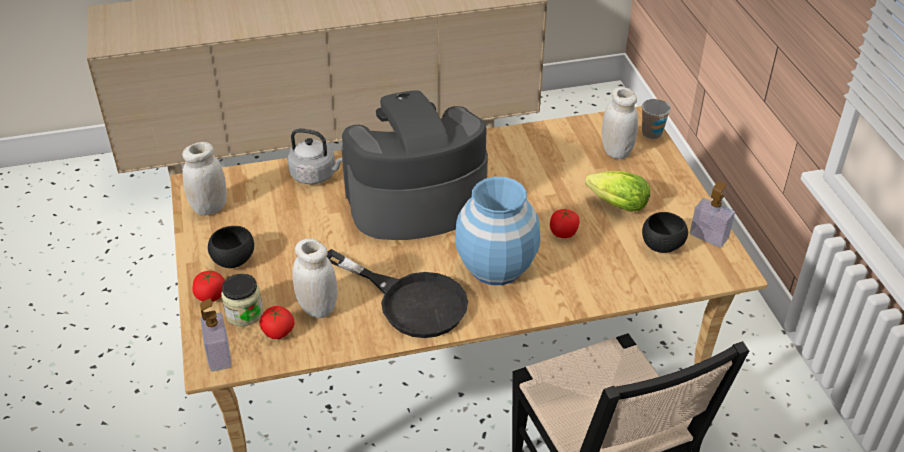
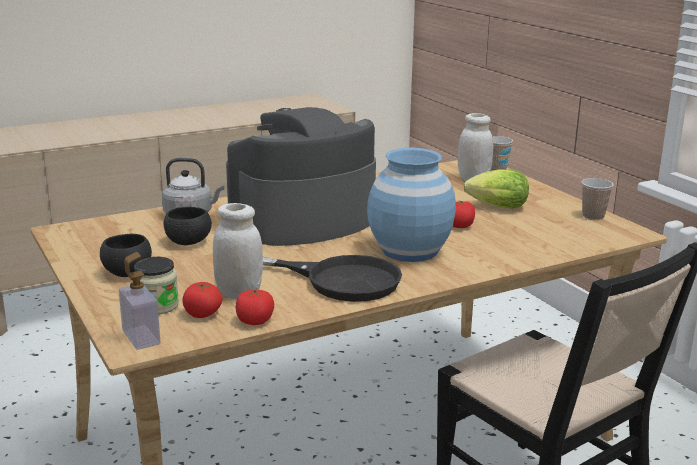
camera: 15 degrees left, 20 degrees down
(209, 208) = (84, 243): white jar -> none
(210, 296) = (111, 298): tomato -> tomato (255, 321)
(662, 246) = (556, 225): black bowl -> black bowl (188, 242)
(709, 236) = (593, 216): soap dispenser -> cup

